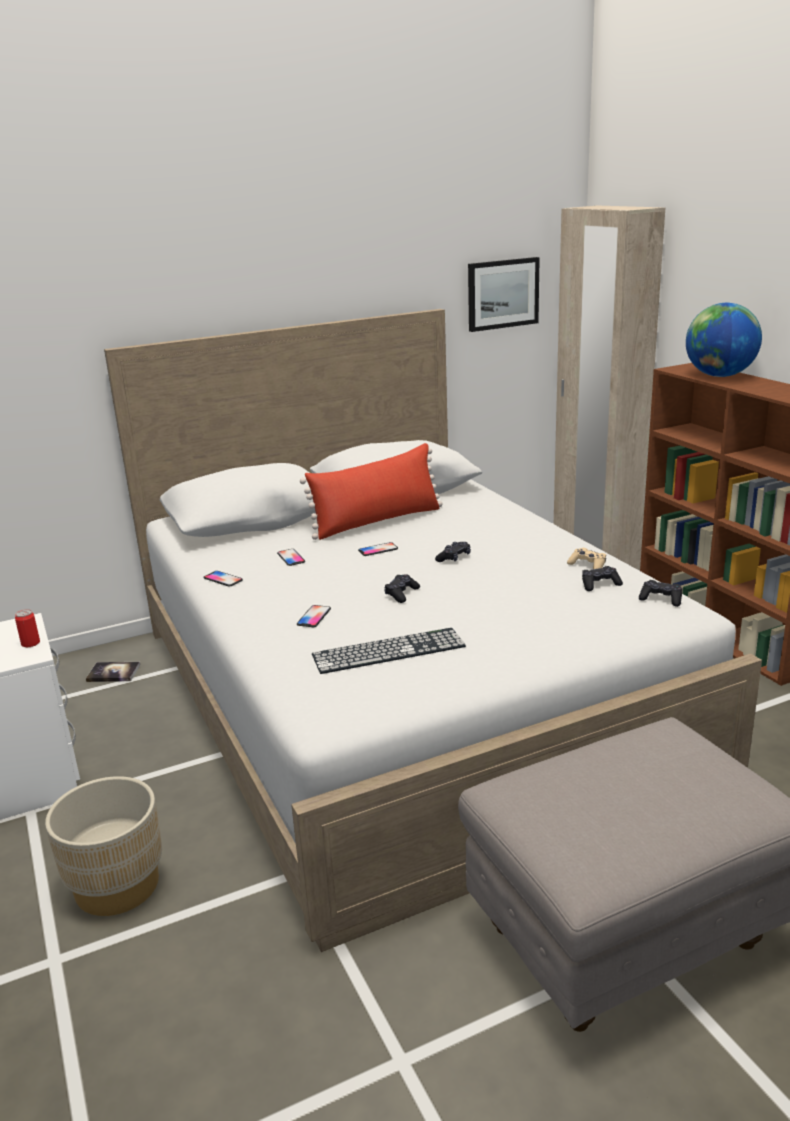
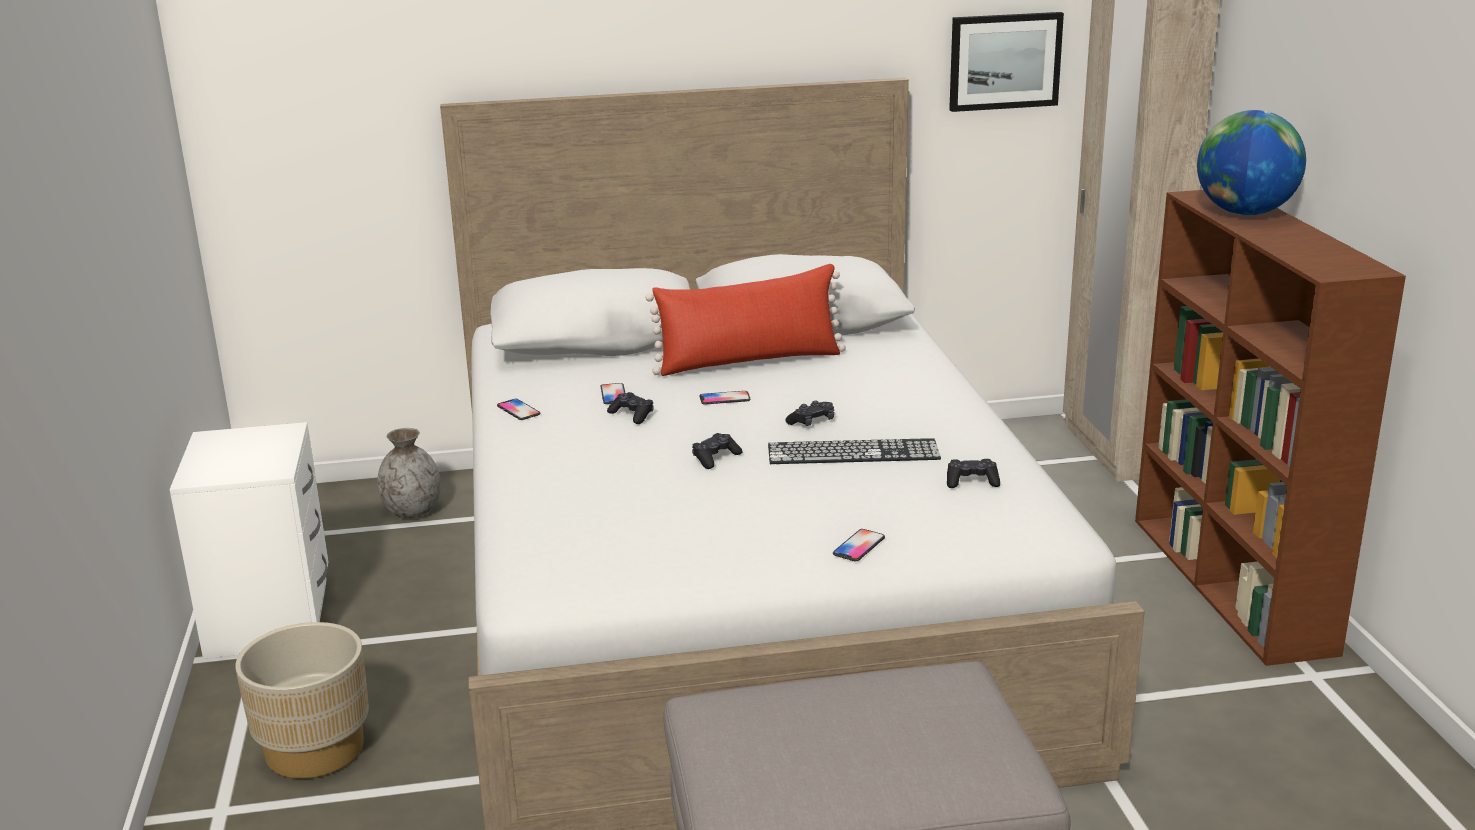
camera: 15 degrees right, 0 degrees up
(30, 643) = (279, 456): can -> none
(113, 673) = (412, 511): book -> grey vase
(314, 617) = (594, 471): phone -> phone (859, 546)
(388, 650) = (654, 523): keyboard -> keyboard (853, 452)
(588, 565) = (975, 455): beige game controller -> none
(661, 599) = (1036, 512): black game controller -> black game controller (632, 415)

